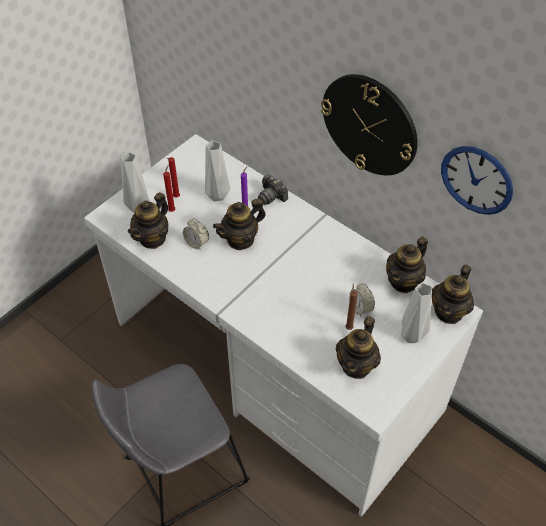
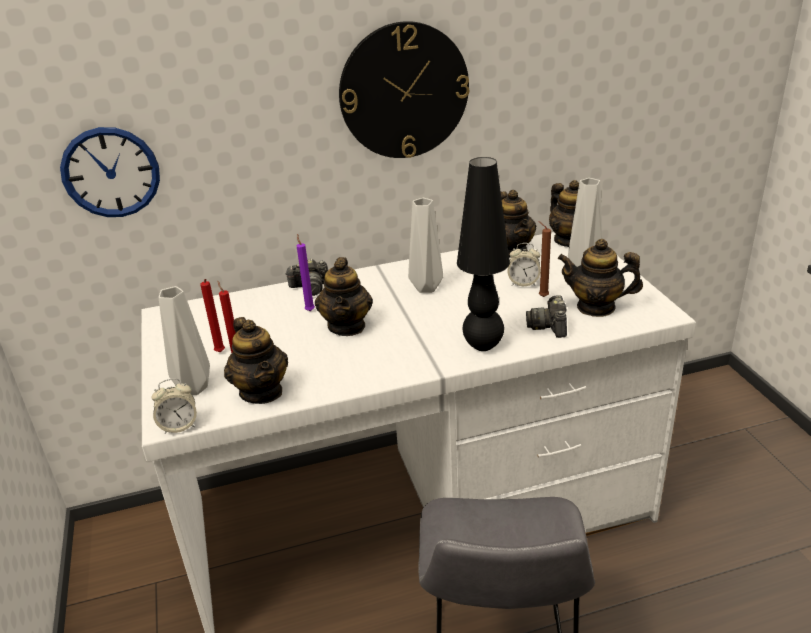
camera: 55 degrees left, 20 degrees down
(197, 243) = (314, 359): alarm clock -> alarm clock (179, 426)
(216, 195) = (258, 322): grey vase -> grey vase (425, 288)
(264, 320) = (482, 346): none -> black table lamp
(311, 347) = (549, 326): none -> camera
(356, 365) = (596, 307): teapot -> teapot turned 135 degrees clockwise
(476, 180) = (538, 69): wall clock -> wall clock (111, 172)

